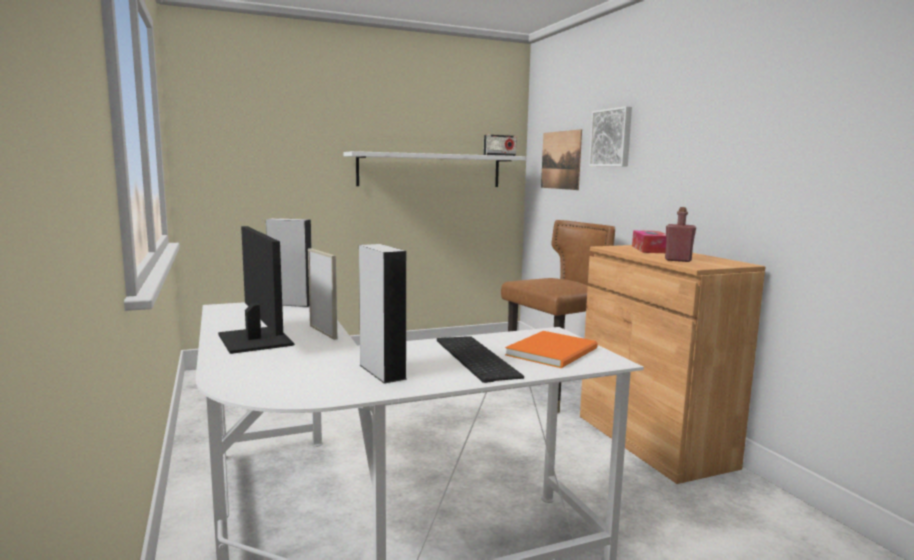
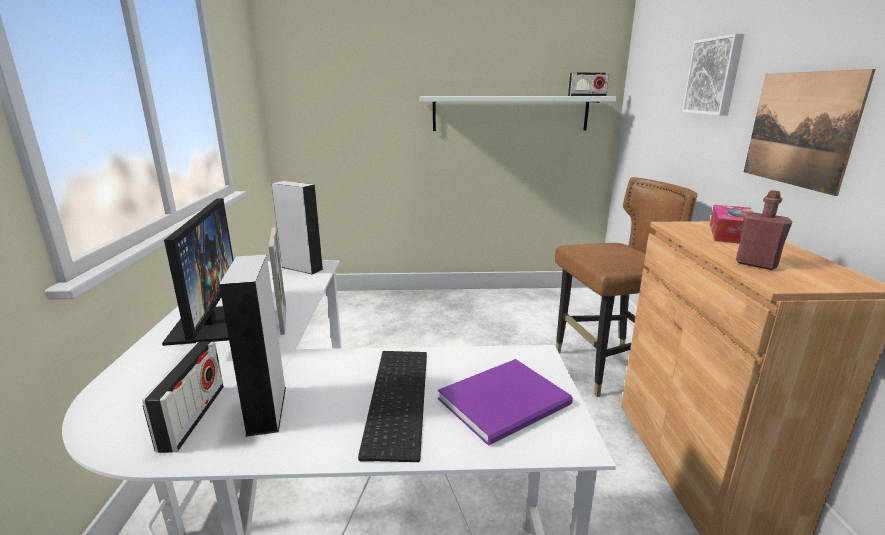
camera: 20 degrees right, 10 degrees up
(326, 381) = (193, 417): none -> radio
(555, 351) = (508, 402): orange book -> purple book
(560, 160) = (655, 102): picture -> picture (799, 129)

